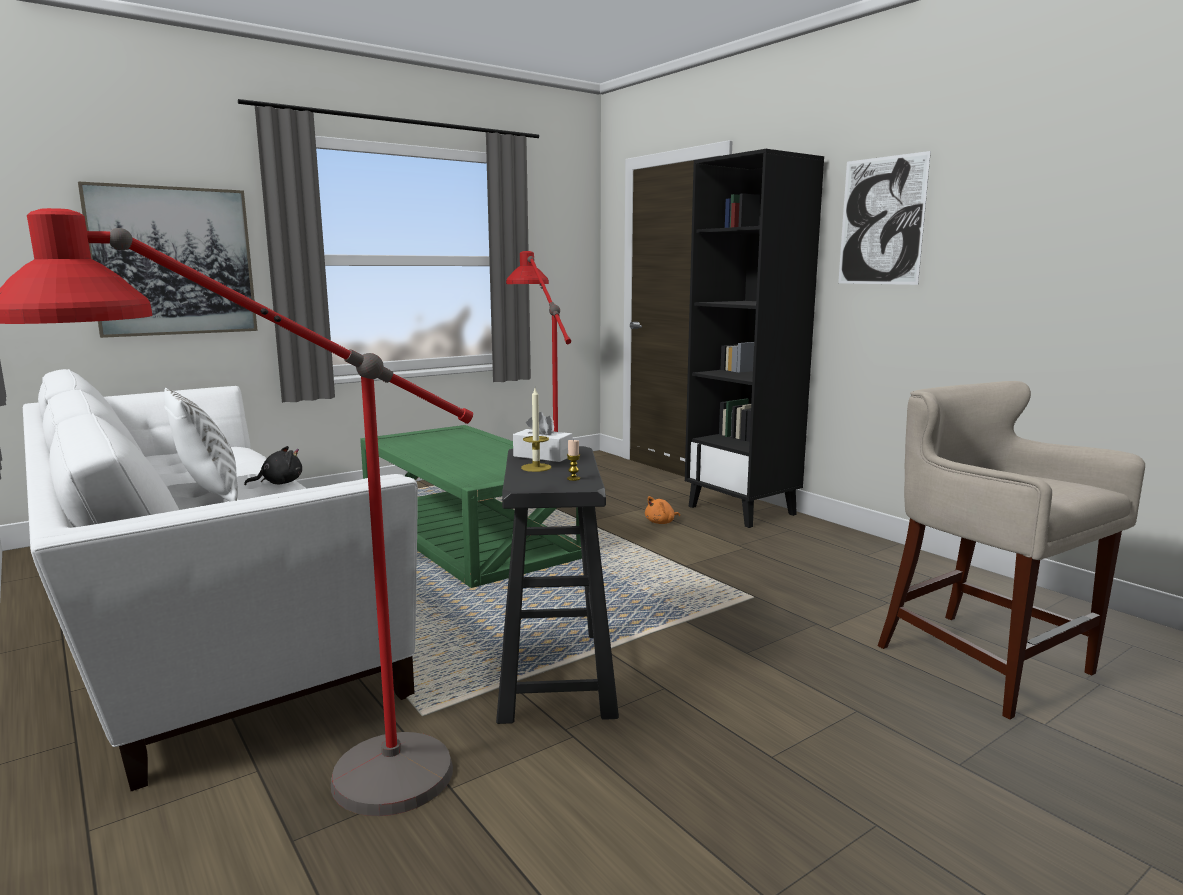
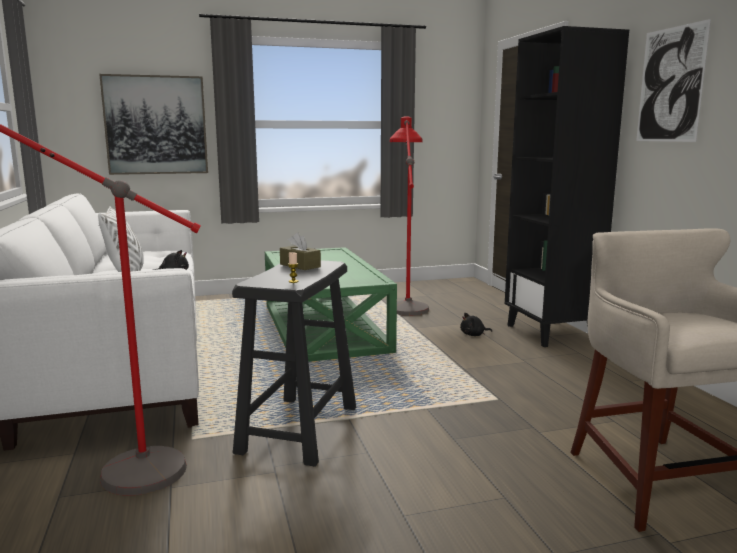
camera: 20 degrees right, 0 degrees up
(536, 467) = (283, 272): candle -> none
(543, 456) = (300, 265): white tissue box -> brown tissue box
(661, 522) = (474, 335): orange plush toy -> black plush toy

